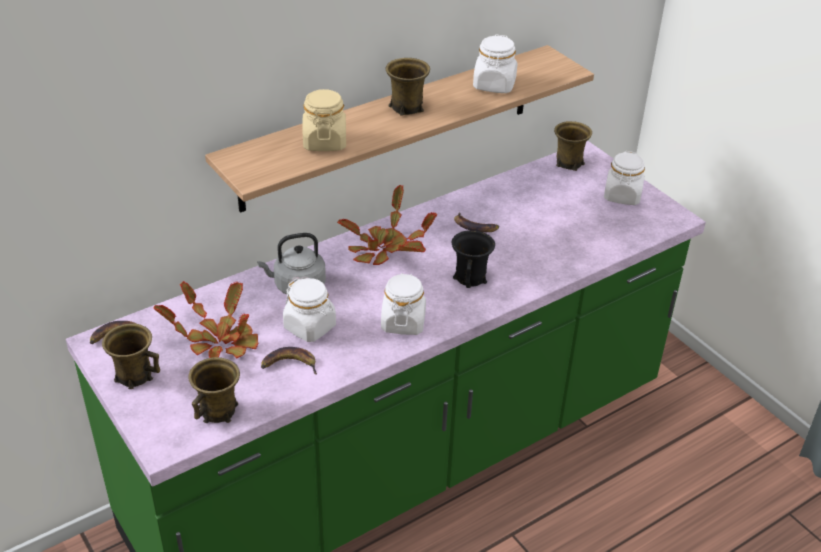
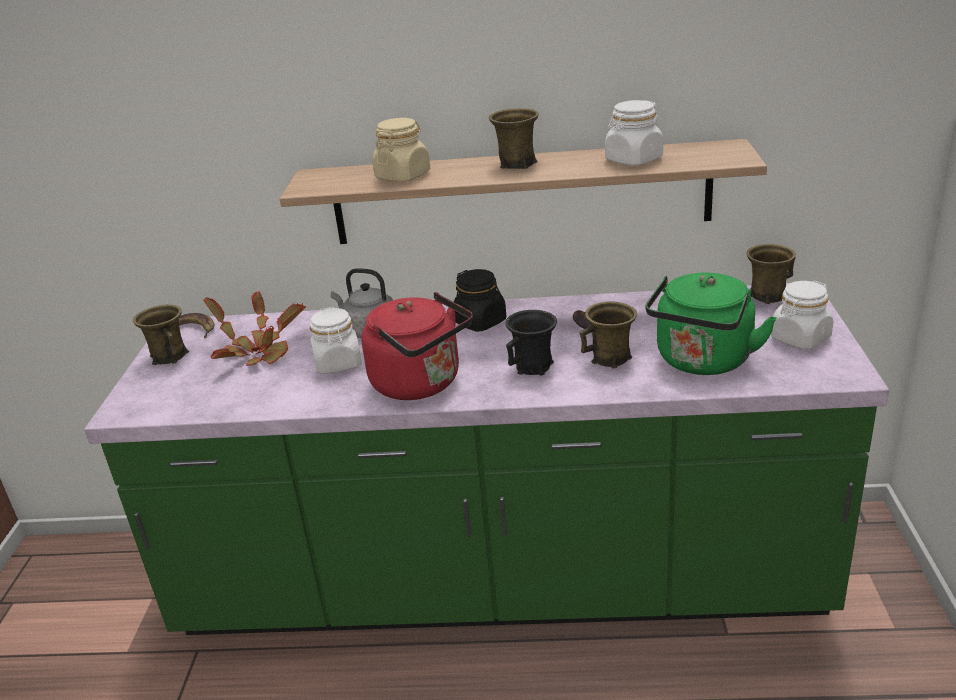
camera: 40 degrees right, 10 degrees down
(219, 411) = (188, 401): brown mug -> brown mug (611, 358)
(289, 364) = (284, 386): banana -> none
(384, 248) = (480, 322): potted plant -> black jar
(403, 322) = (421, 384): white jar -> red kettle
(581, 235) = (702, 362): none -> green kettle

